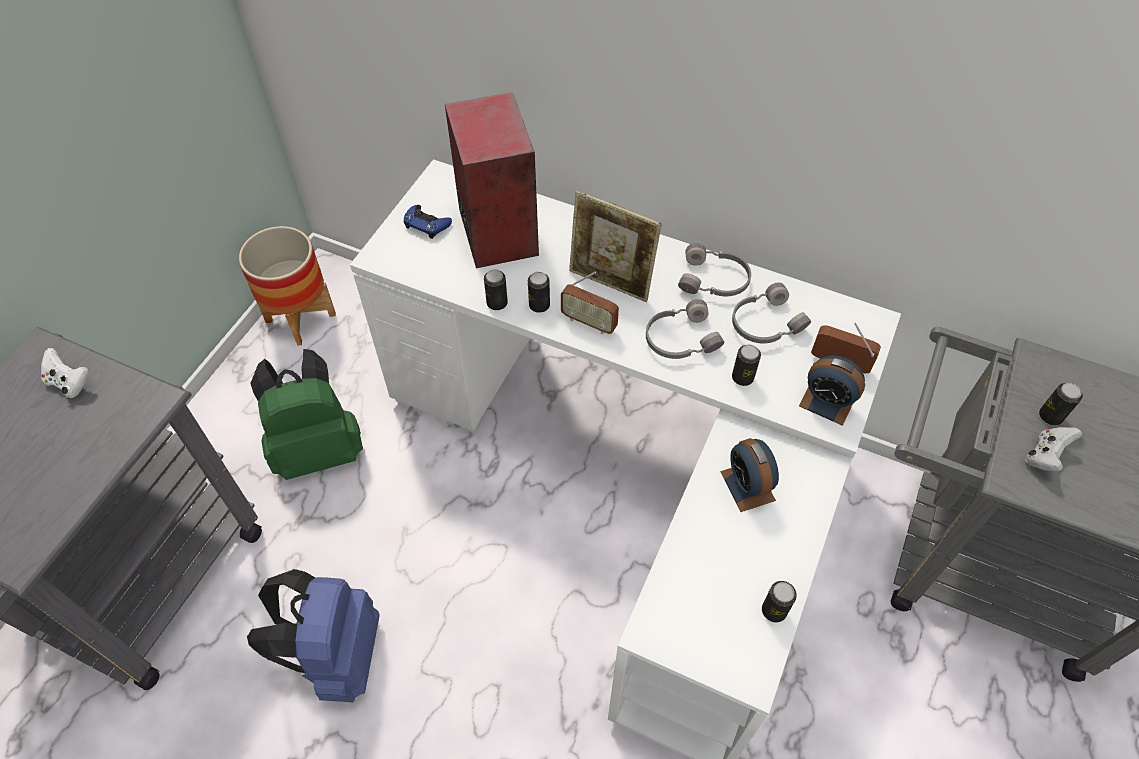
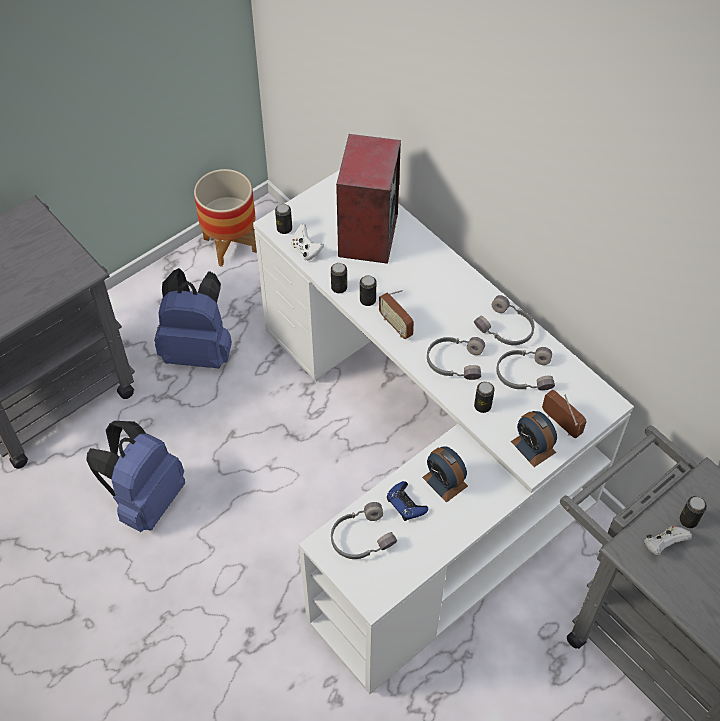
camera: 25 degrees right, 0 degrees up
(70, 383) = (40, 241): white game controller -> white game controller (306, 250)
(319, 449) = (199, 350): green backpack -> blue backpack
(427, 224) = (320, 212): blue game controller -> blue game controller (406, 504)
(610, 283) = (428, 303): picture frame -> none
(690, 601) = (360, 537): none -> grey headphones
(747, 486) = (445, 481): alarm clock -> alarm clock turned 45 degrees counterclockwise
(774, 610) = (413, 567): can -> can (284, 229)

